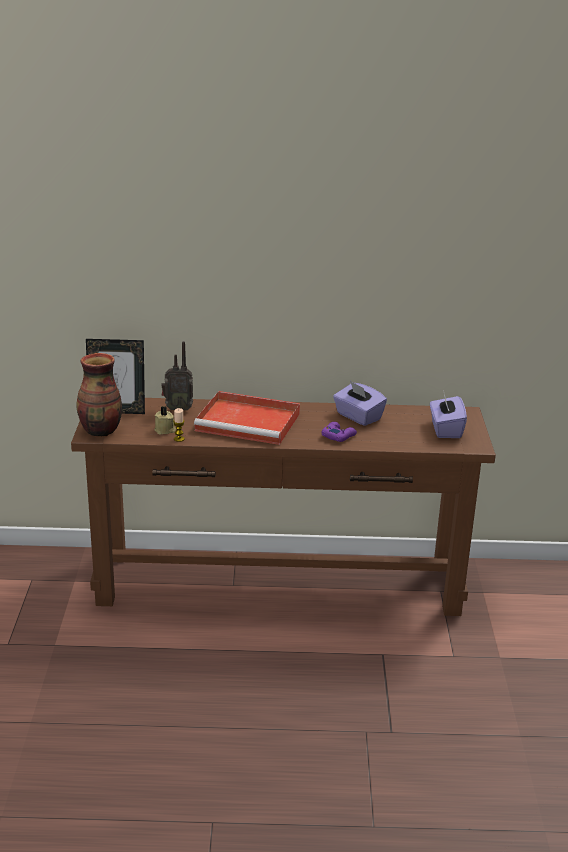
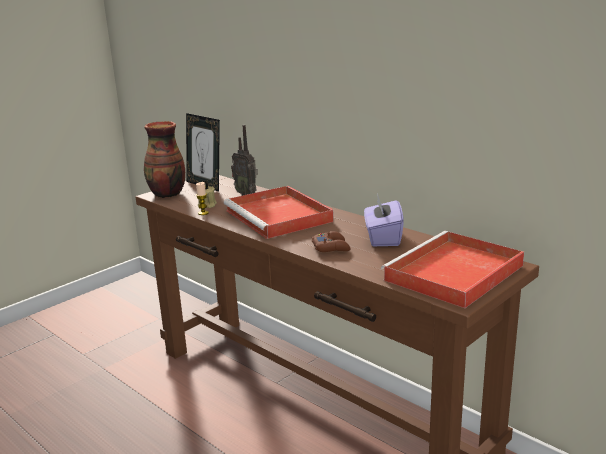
camera: 45 degrees right, 5 degrees down
(338, 436) = (331, 247): purple game controller -> brown game controller
(445, 429) = (453, 274): purple tissue box -> red tray

